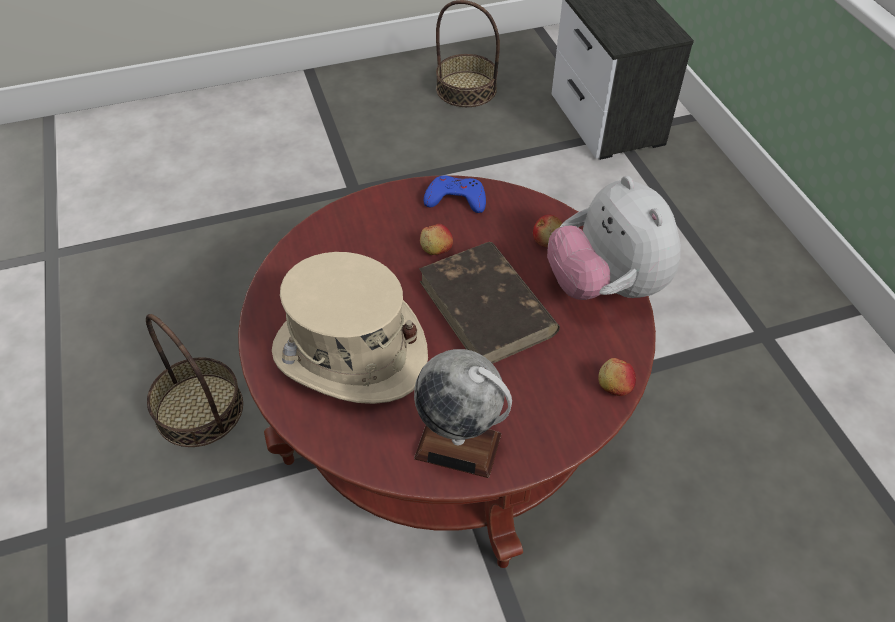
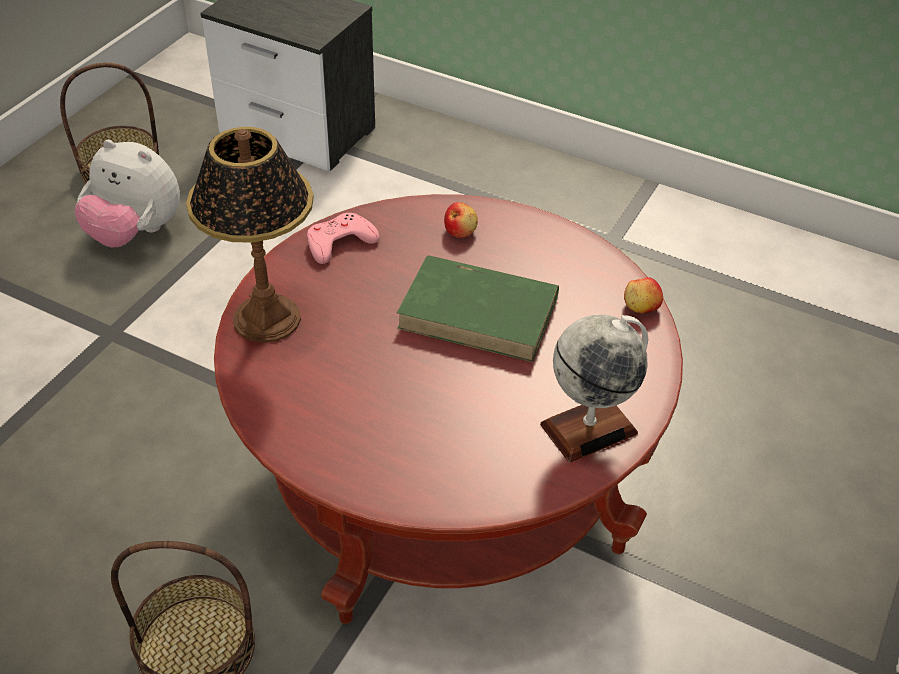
camera: 45 degrees left, 5 degrees down
(350, 221) = (266, 319): none -> table lamp
(350, 353) = (413, 424): beige hat -> none
(436, 249) = (377, 294): apple -> none
(455, 199) = (339, 243): blue game controller -> pink game controller
(487, 308) = (480, 313): brown book -> green book
(606, 286) = (547, 239): plush toy -> plush toy (135, 233)

